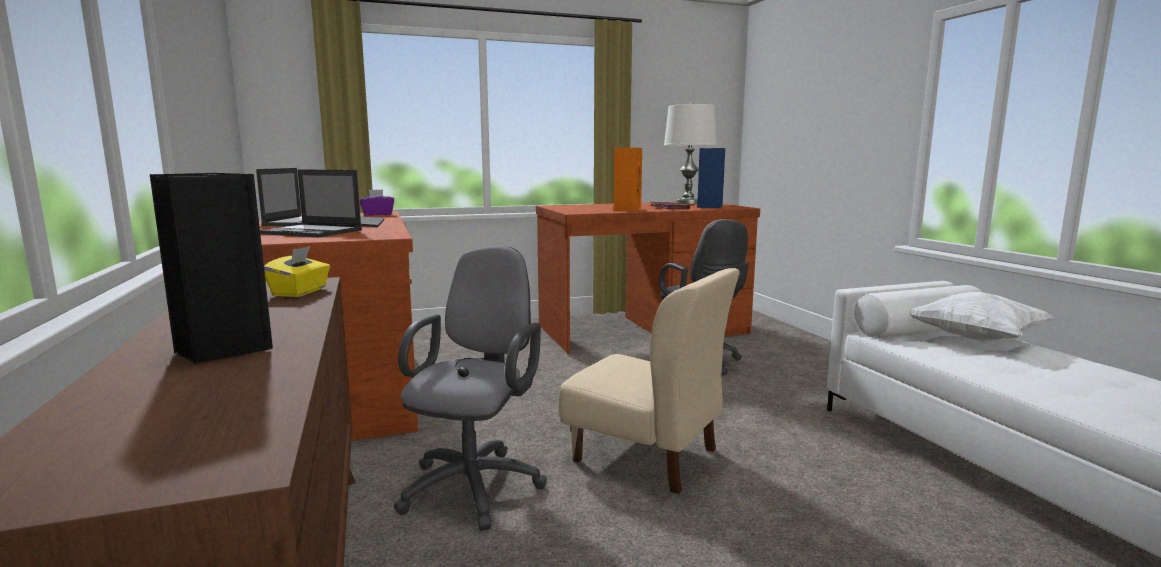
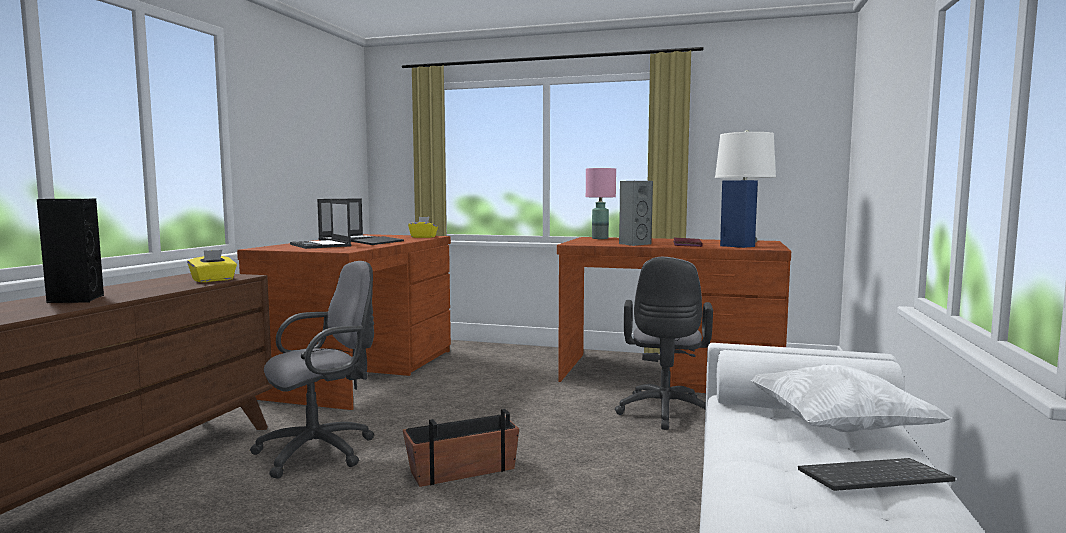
camera: 35 degrees right, 5 degrees down
(377, 214) = (423, 237): purple tissue box -> yellow tissue box
(565, 206) = (599, 238): none -> pink table lamp
(627, 210) = (634, 244): orange speaker -> grey speaker
(646, 455) = (462, 469): beige chair -> planter
(1078, 366) = (873, 479): none -> keyboard

